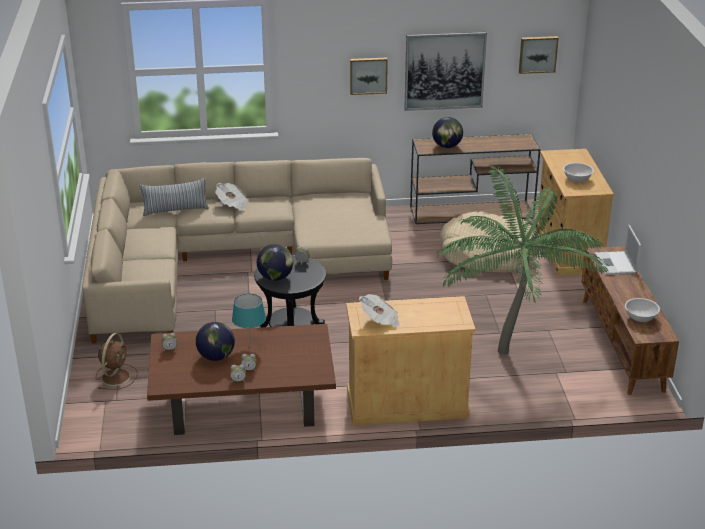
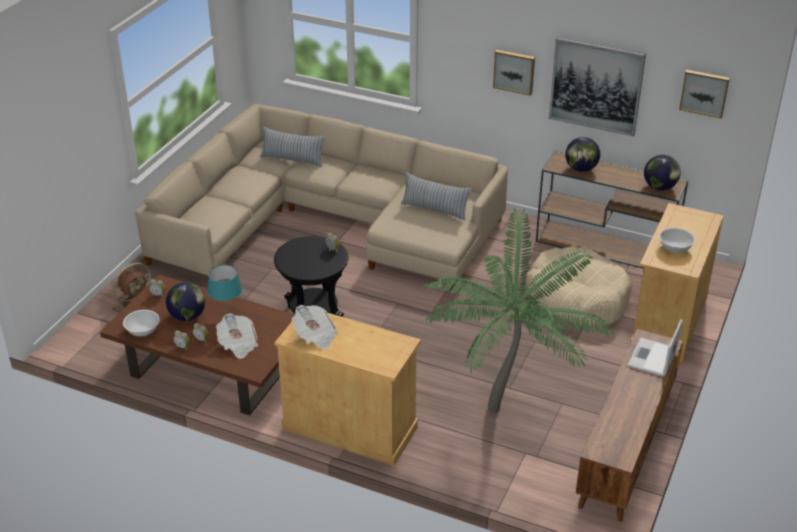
camera: 30 degrees right, 5 degrees up
(232, 204) = (346, 169): newspaper -> newspaper (238, 344)
(275, 277) = (294, 257): globe -> globe (660, 187)
(341, 213) = (435, 209): none -> pillow
(640, 317) = (616, 429): white bowl -> white bowl (143, 330)

